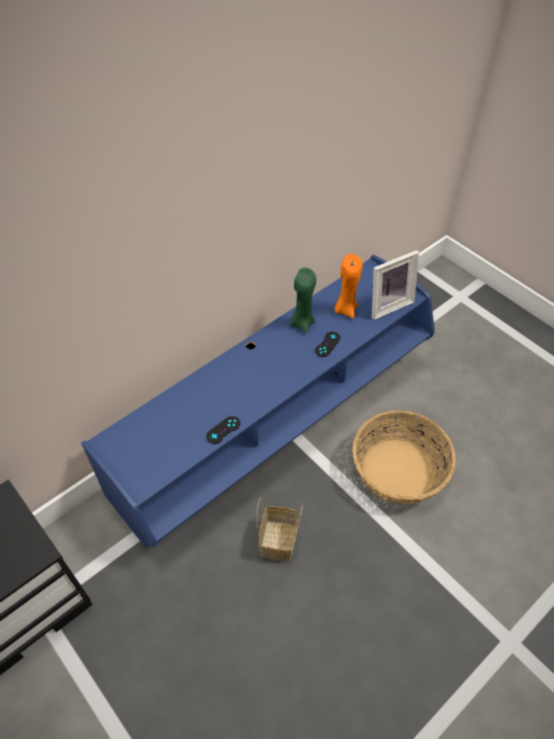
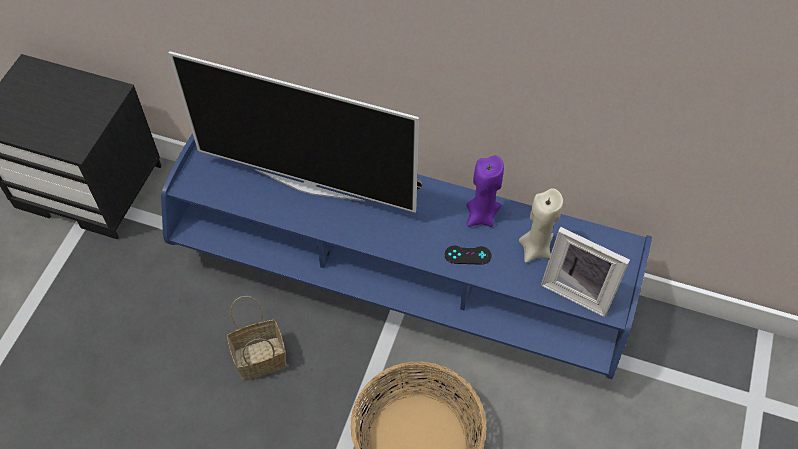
camera: 60 degrees right, 5 degrees up
(204, 404) = (310, 184): none -> television
(223, 430) = (289, 216): black game controller -> none
(302, 323) = (481, 216): green candle -> purple candle
(345, 309) = (535, 248): orange candle -> beige candle

